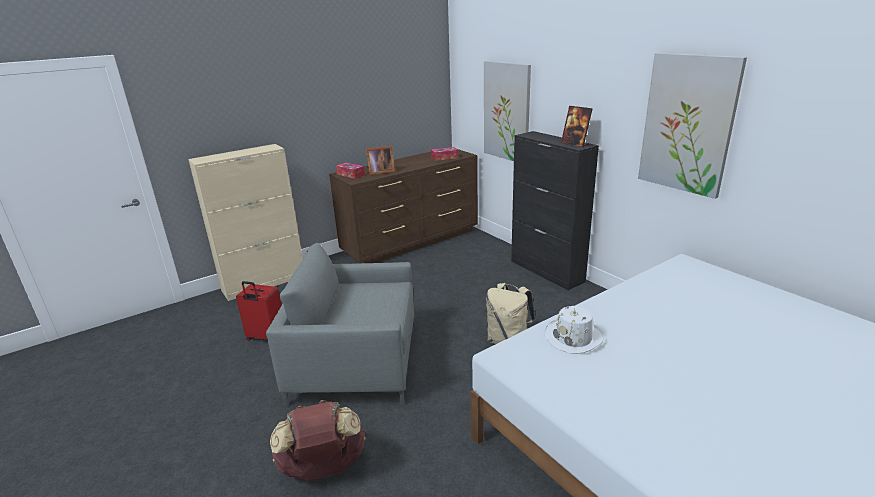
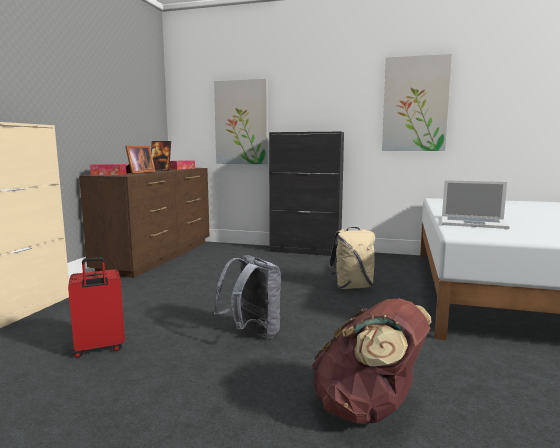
camera: 40 degrees left, 15 degrees down
(355, 364) = (252, 334): grey armchair -> grey backpack
(574, 337) = (473, 223): white hat -> laptop
(575, 144) = (328, 131): picture frame -> picture frame (161, 170)

